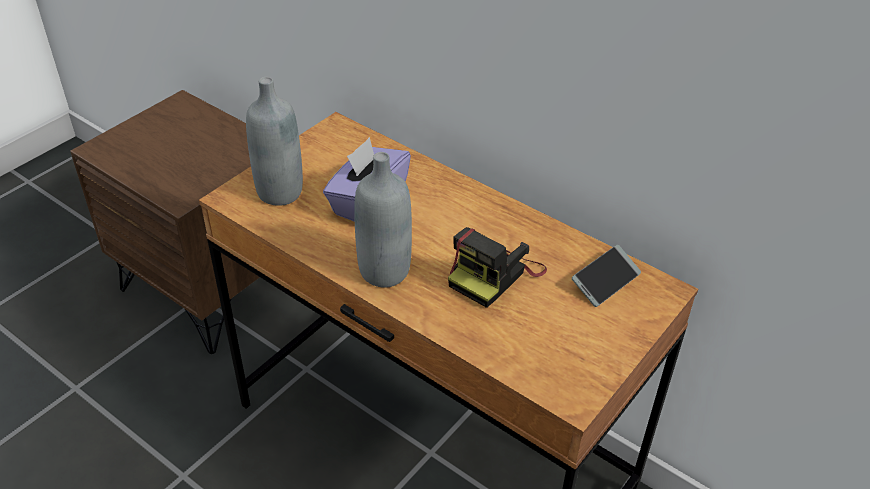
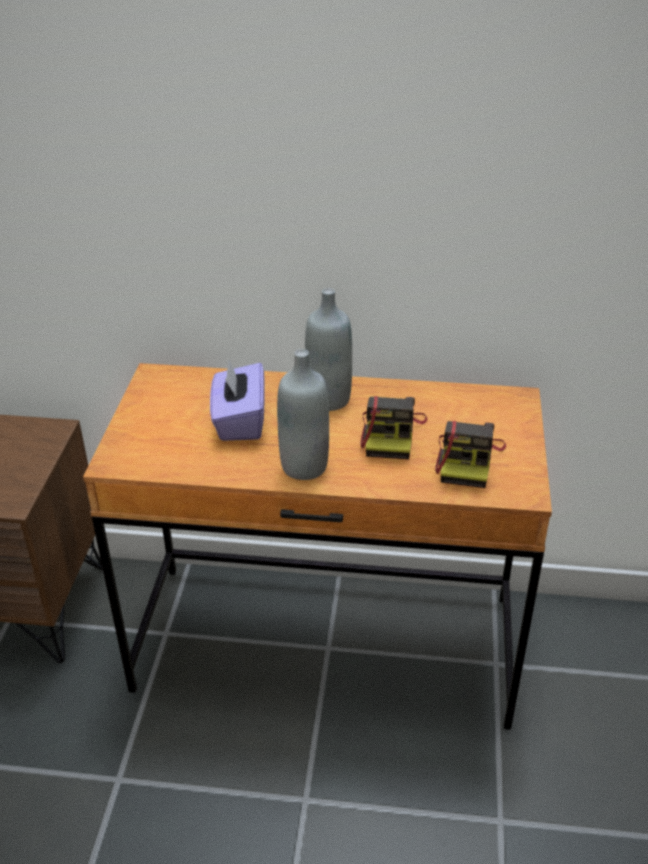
camera: 30 degrees left, 5 degrees down
(280, 192) = (154, 442): grey bottle -> grey bottle (328, 399)
(546, 335) = (468, 460): none -> camera
(605, 281) = (474, 407): phone -> none

